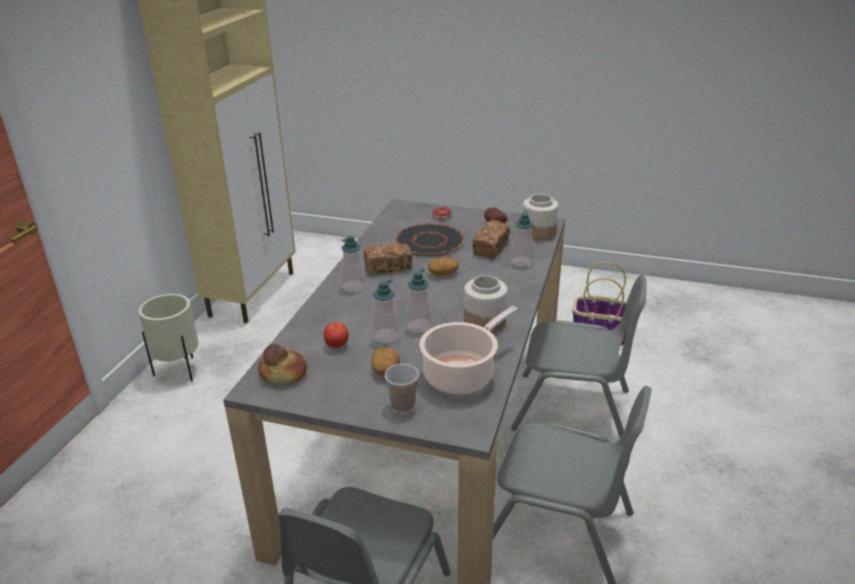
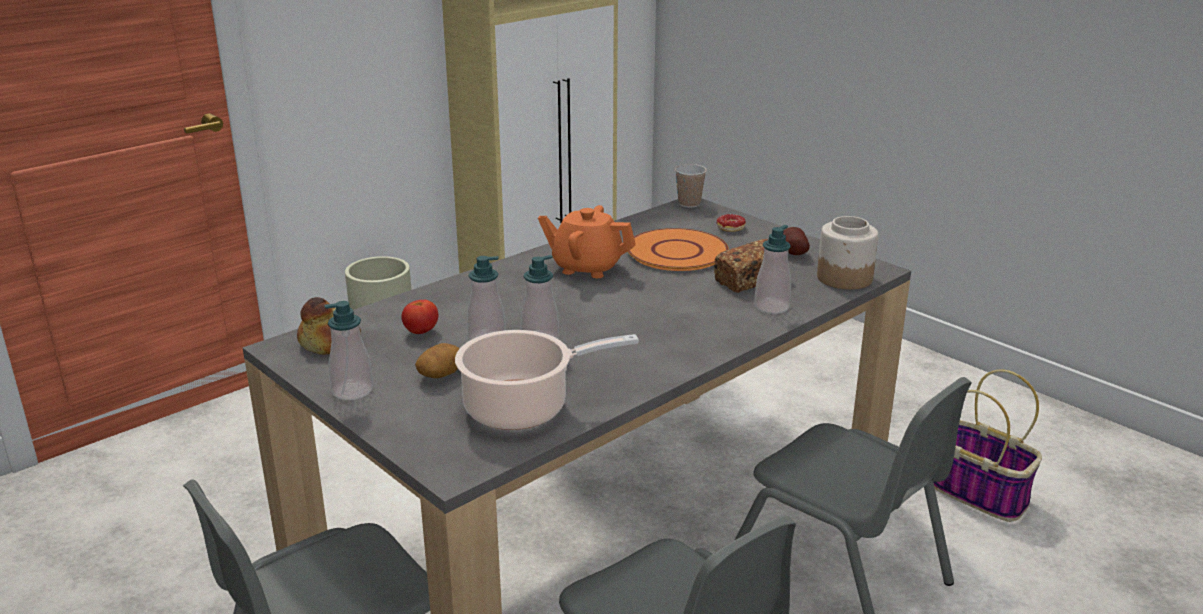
camera: 30 degrees right, 5 degrees down
(353, 287) = (518, 277): soap dispenser -> soap dispenser (352, 391)
(388, 267) = (586, 267): bread -> orange teapot
(403, 405) = (412, 416): cup -> cup (689, 204)
(430, 241) = (677, 252): black plate -> orange plate
(443, 273) = (646, 292): potato -> none
(484, 321) = (629, 359): jar -> none

